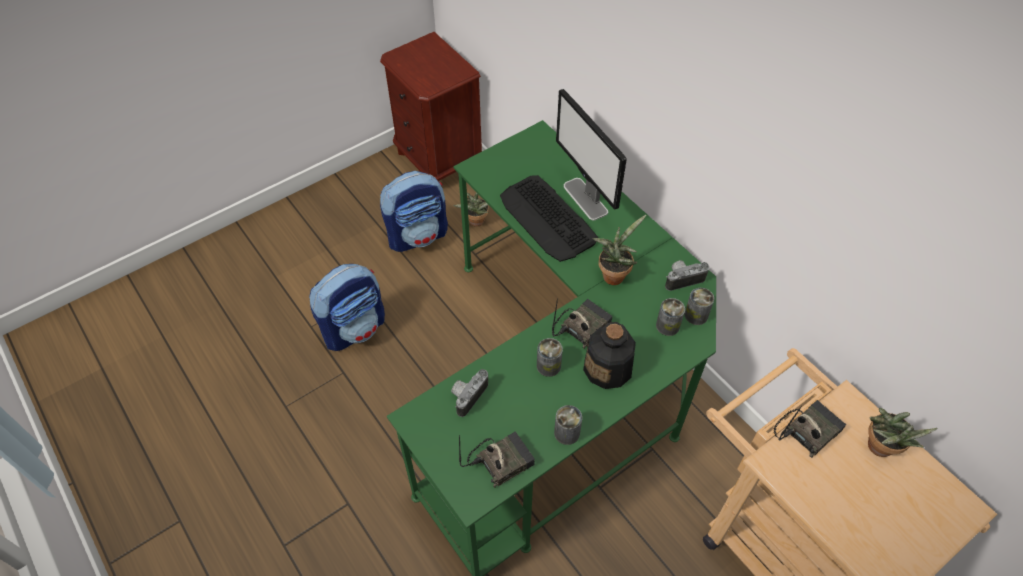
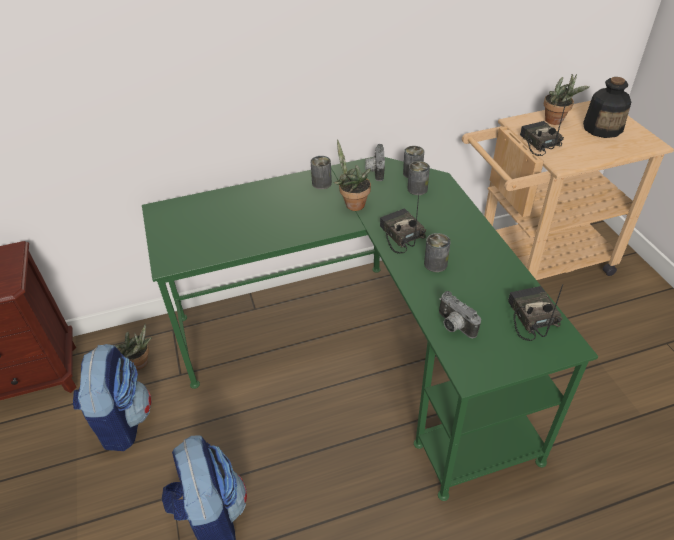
camera: 70 degrees left, 10 degrees down
(547, 219) = (268, 228): keyboard -> none
(567, 433) = (508, 268): can -> can (321, 183)
(585, 199) = (259, 200): monitor -> none
(608, 368) = (448, 229): bottle -> bottle (602, 128)

